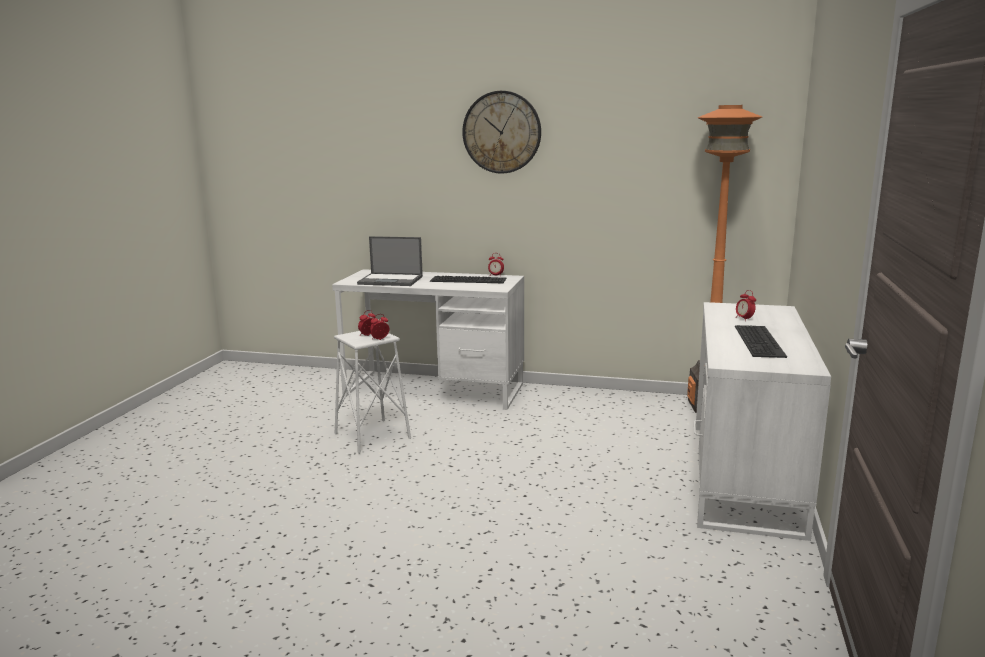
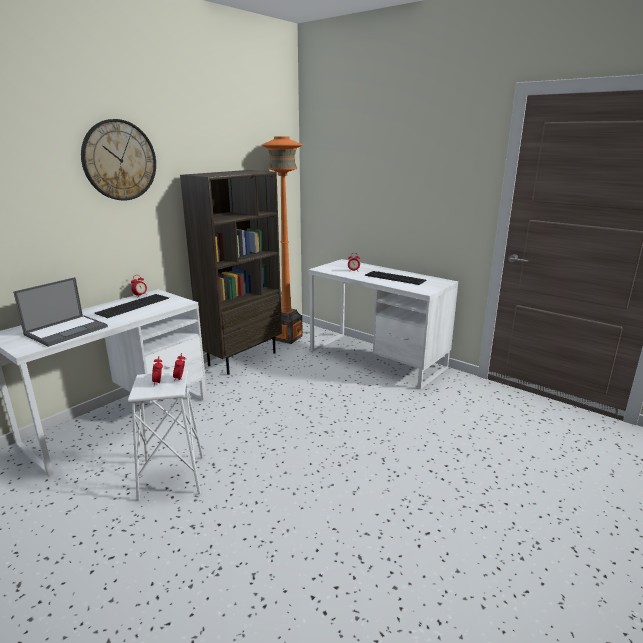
camera: 65 degrees left, 5 degrees up
(614, 399) = (242, 358): none -> brown bookcase

